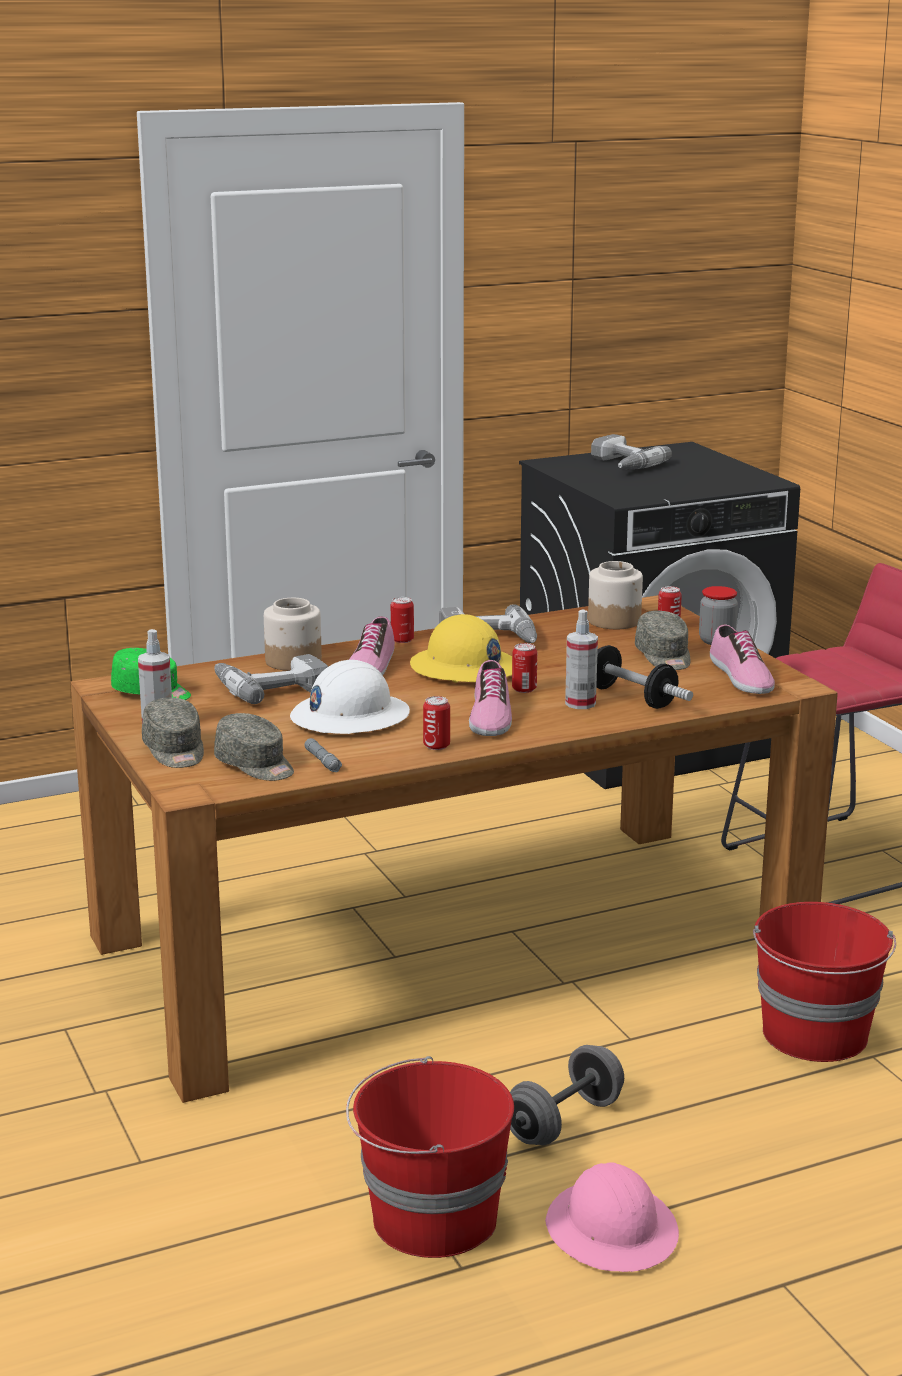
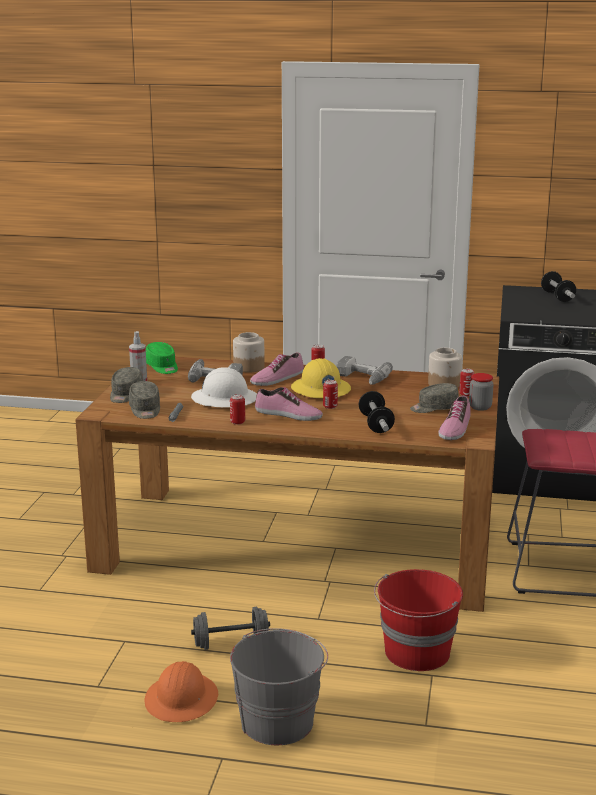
camera: 35 degrees right, 0 degrees up
(431, 1219) = (114, 661): red bucket -> none
(488, 716) = (288, 415): shoe -> shoe turned 105 degrees counterclockwise
(580, 703) = (344, 420): spray bottle -> none
(612, 1230) = (182, 699): pink hard hat -> orange hard hat
(621, 464) = (557, 297): power drill -> dumbbell
(664, 657) = (434, 408): grey cap -> grey cap turned 60 degrees clockwise
(780, 1200) = (278, 721): none -> grey bucket

